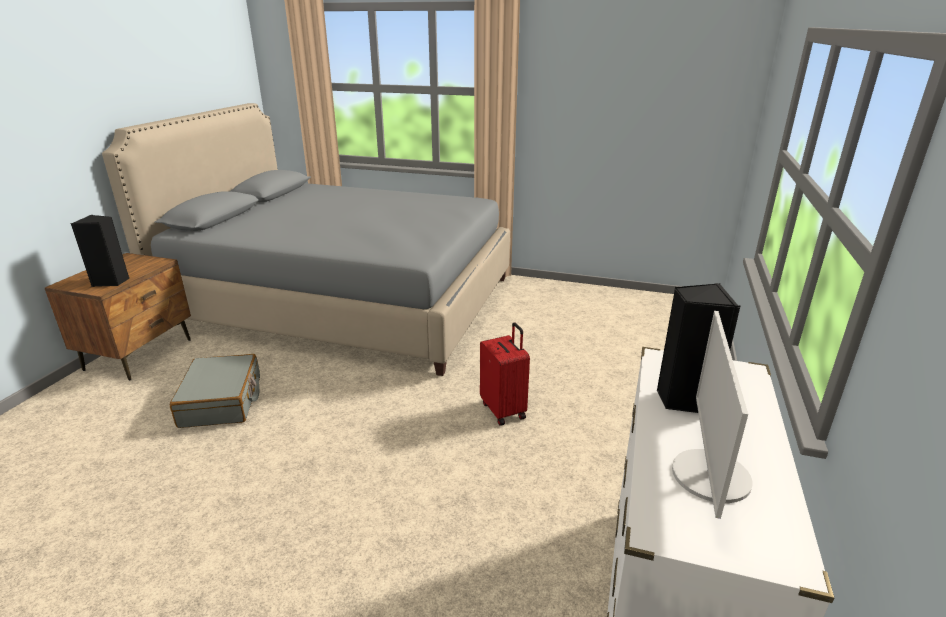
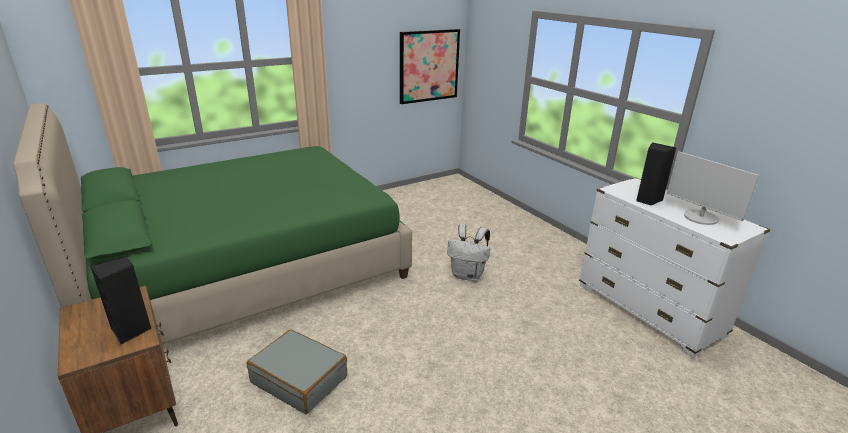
camera: 50 degrees left, 0 degrees up
(345, 301) = (245, 270): grey bed -> green bed
(504, 410) = (468, 275): red suitcase -> white backpack
(685, 122) = (429, 66): none -> picture

